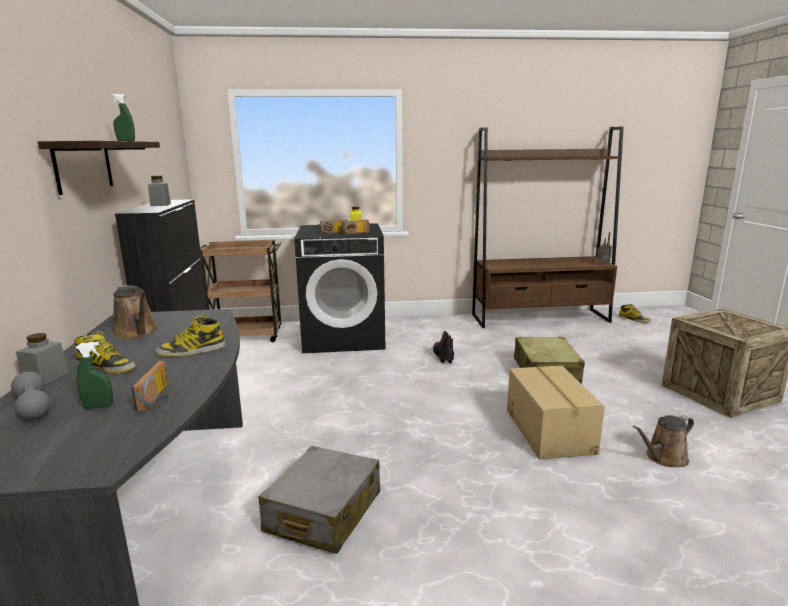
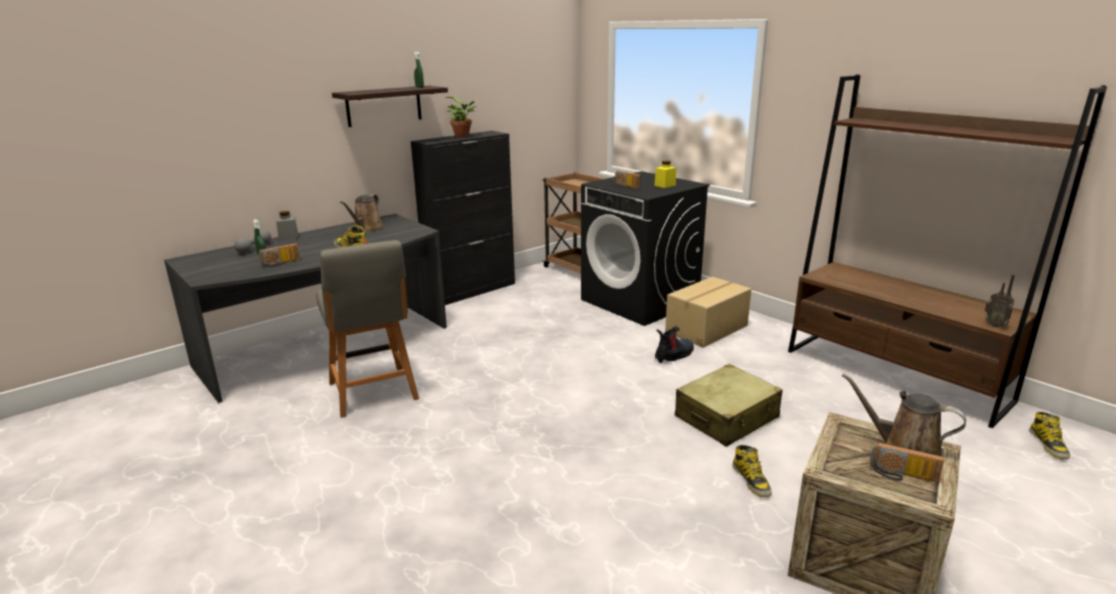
camera: 55 degrees right, 5 degrees up
(107, 367) = (311, 242): boot -> boot (751, 480)
(160, 204) = (464, 136): grey jar -> potted plant
(323, 512) = (373, 393): grey suitcase -> grey chair
(356, 233) = (638, 191): radio -> radio (902, 476)
(550, 431) = (588, 451): cardboard box -> cardboard box (707, 329)
(663, 458) = (610, 530): brown watering can -> brown watering can (904, 448)

